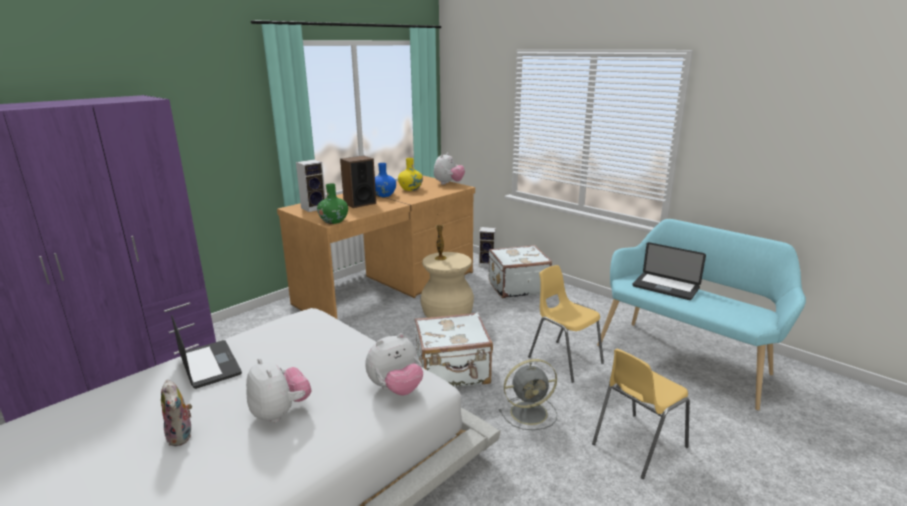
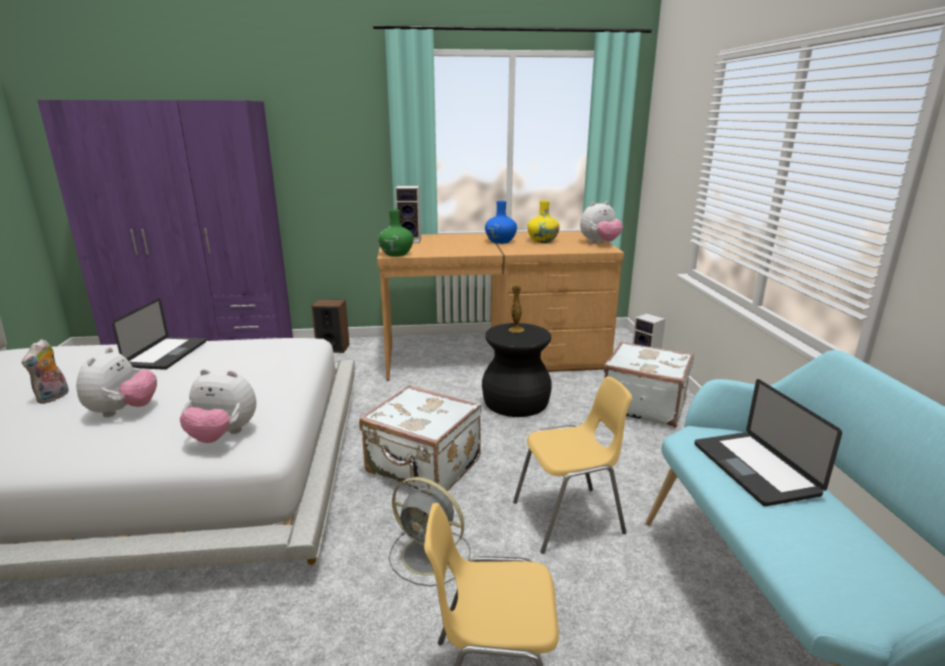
camera: 40 degrees right, 0 degrees up
(359, 203) = (458, 244): speaker -> speaker (333, 348)
(447, 312) = (515, 403): beige stool -> black stool
(564, 360) = (569, 518): yellow chair -> yellow chair turned 75 degrees clockwise

